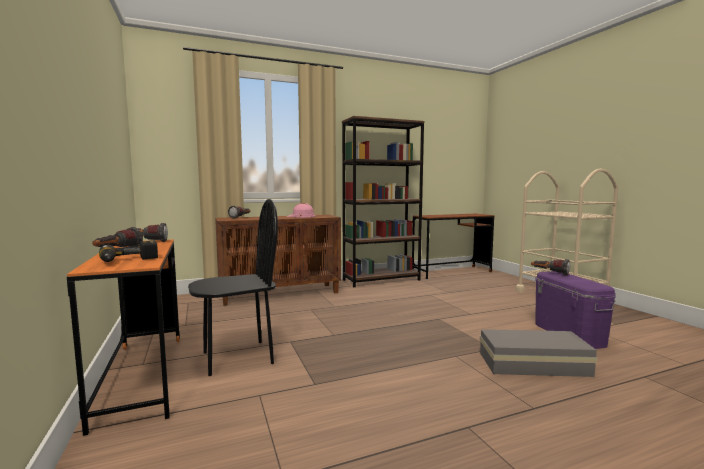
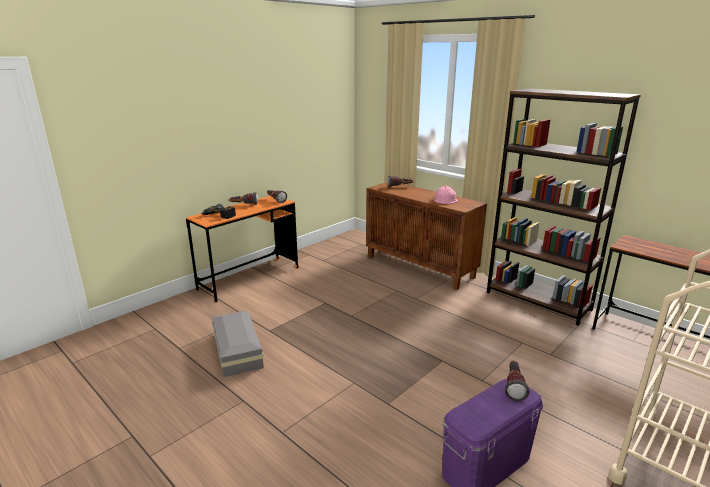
camera: 65 degrees right, 15 degrees up
(237, 357) = (288, 294): black chair -> none
(535, 364) = (367, 434): grey storage box -> grey storage box (236, 351)

